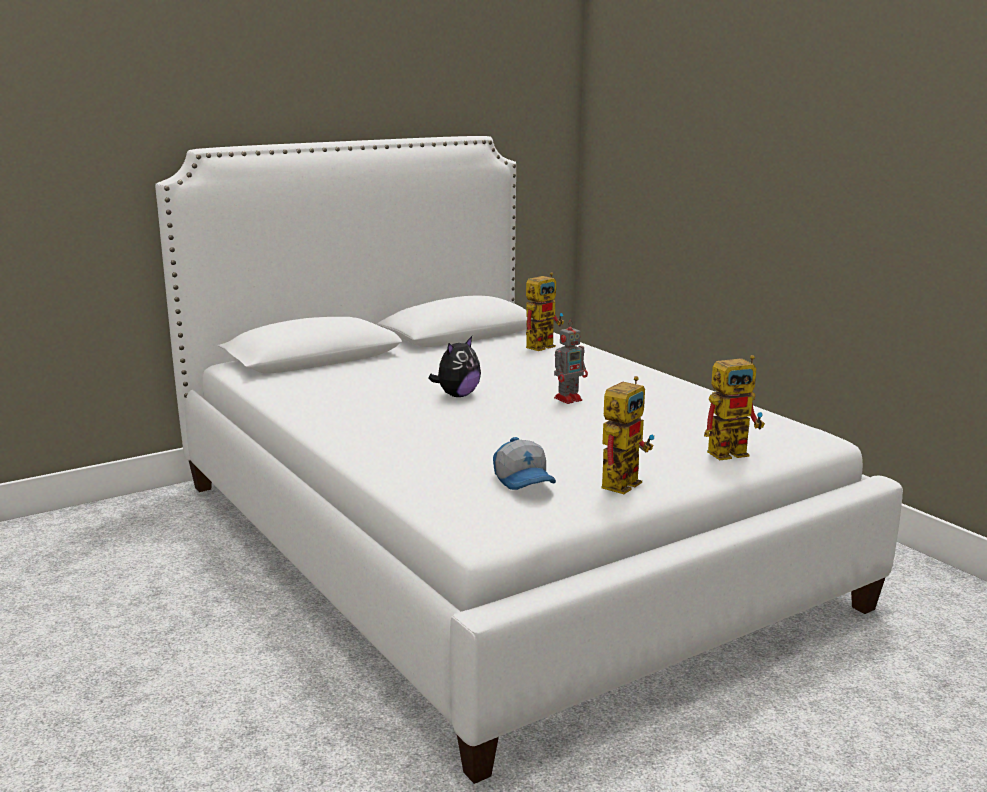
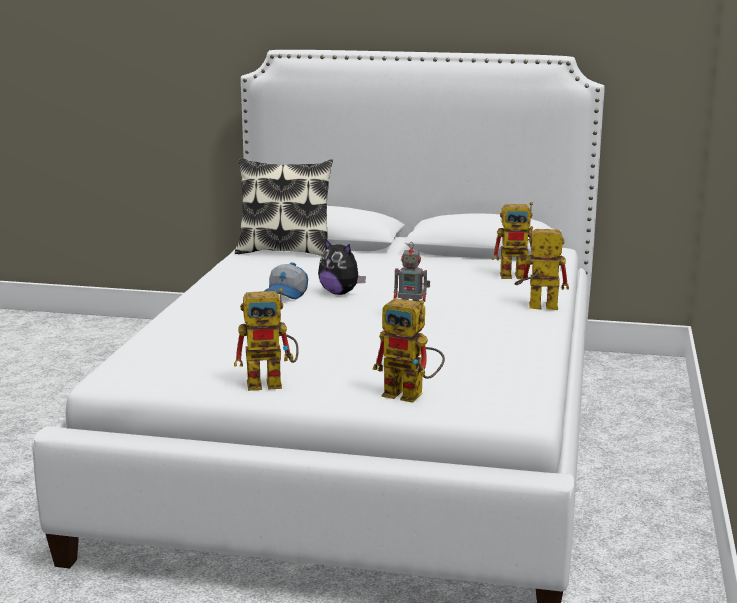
camera: 45 degrees right, 0 degrees up
(298, 375) = (285, 251): none -> pillow
(457, 395) = (340, 293): plush toy -> plush toy turned 45 degrees clockwise
(524, 480) = (210, 357): cap -> cap (287, 294)
(619, 365) = (536, 307): none -> toy robot

